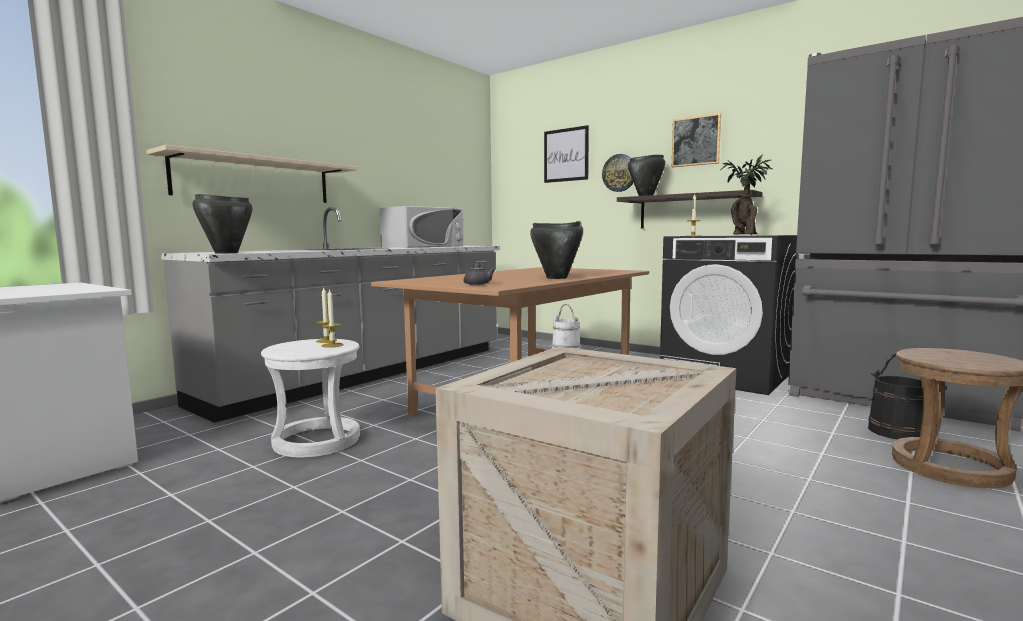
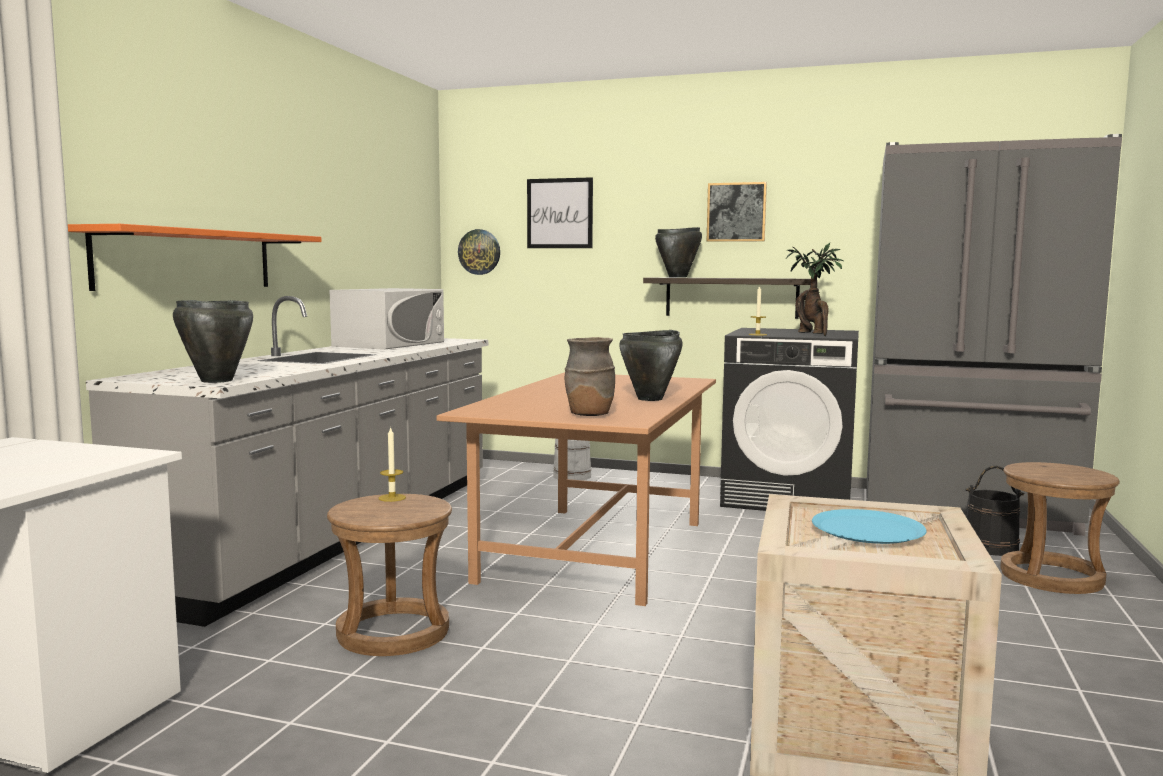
camera: 20 degrees left, 0 degrees up
(254, 180) = (187, 260): beige shelf -> orange shelf
(317, 441) = (394, 632): white stool -> brown stool
(332, 345) = (415, 504): candle -> none
(477, 283) = (589, 415): grey teapot -> brown vase
(594, 378) = (868, 529): none -> blue plate
(619, 173) = (636, 243): wall clock -> wall clock (479, 252)

